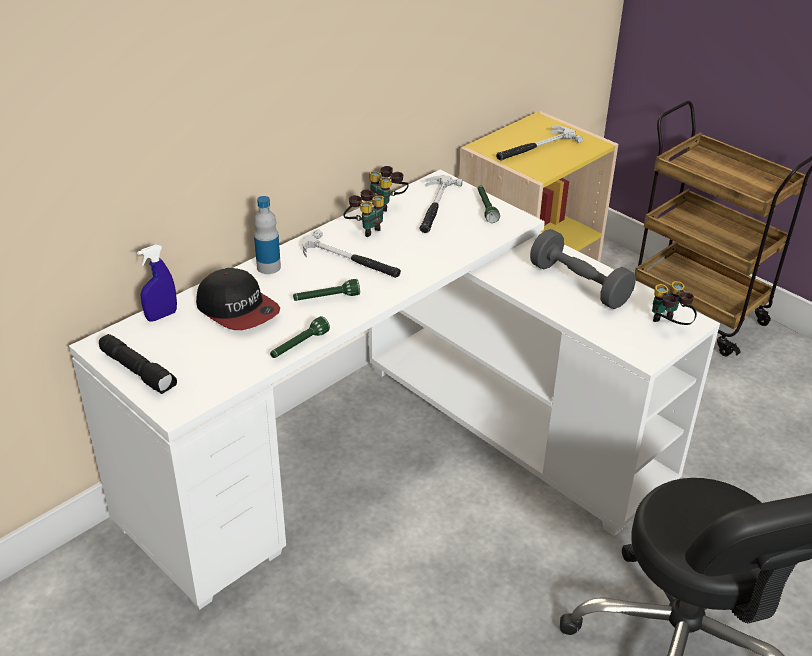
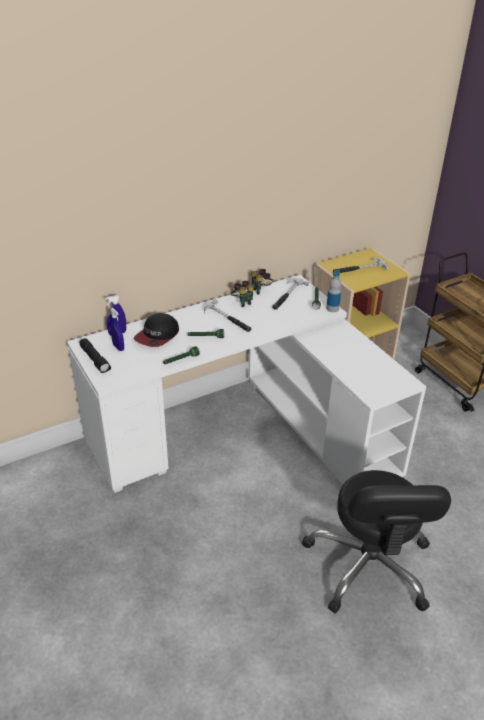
camera: 15 degrees right, 0 degrees up
(173, 341) = (118, 347): none -> blue spray bottle
(238, 309) = (157, 336): cap -> cap turned 60 degrees clockwise
(268, 267) = (182, 316): bottle -> bottle (332, 308)
(579, 284) = (353, 351): grey dumbbell -> none
(668, 326) = (394, 383): binoculars -> none

